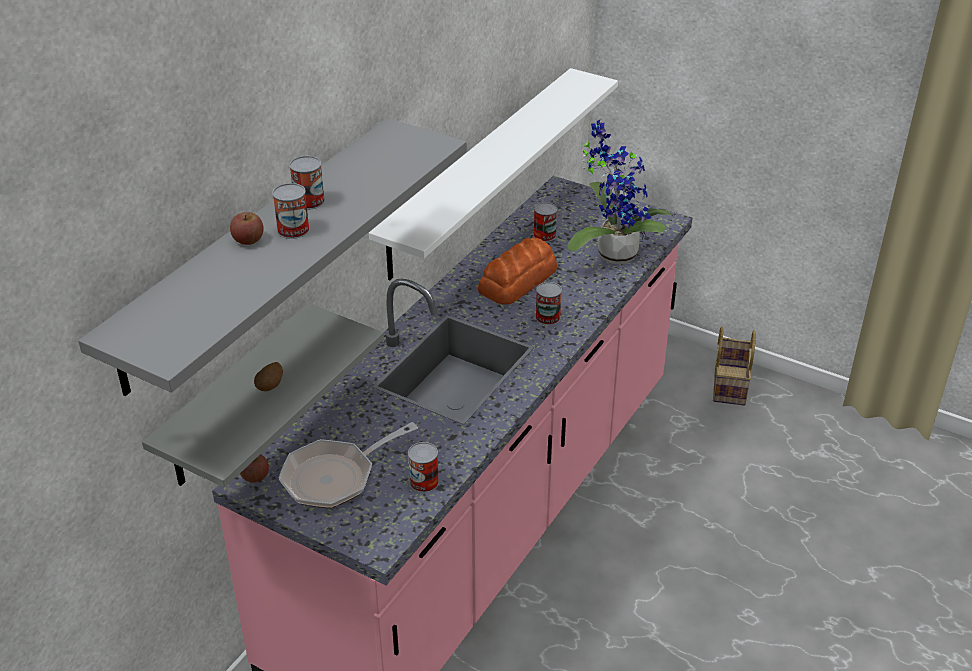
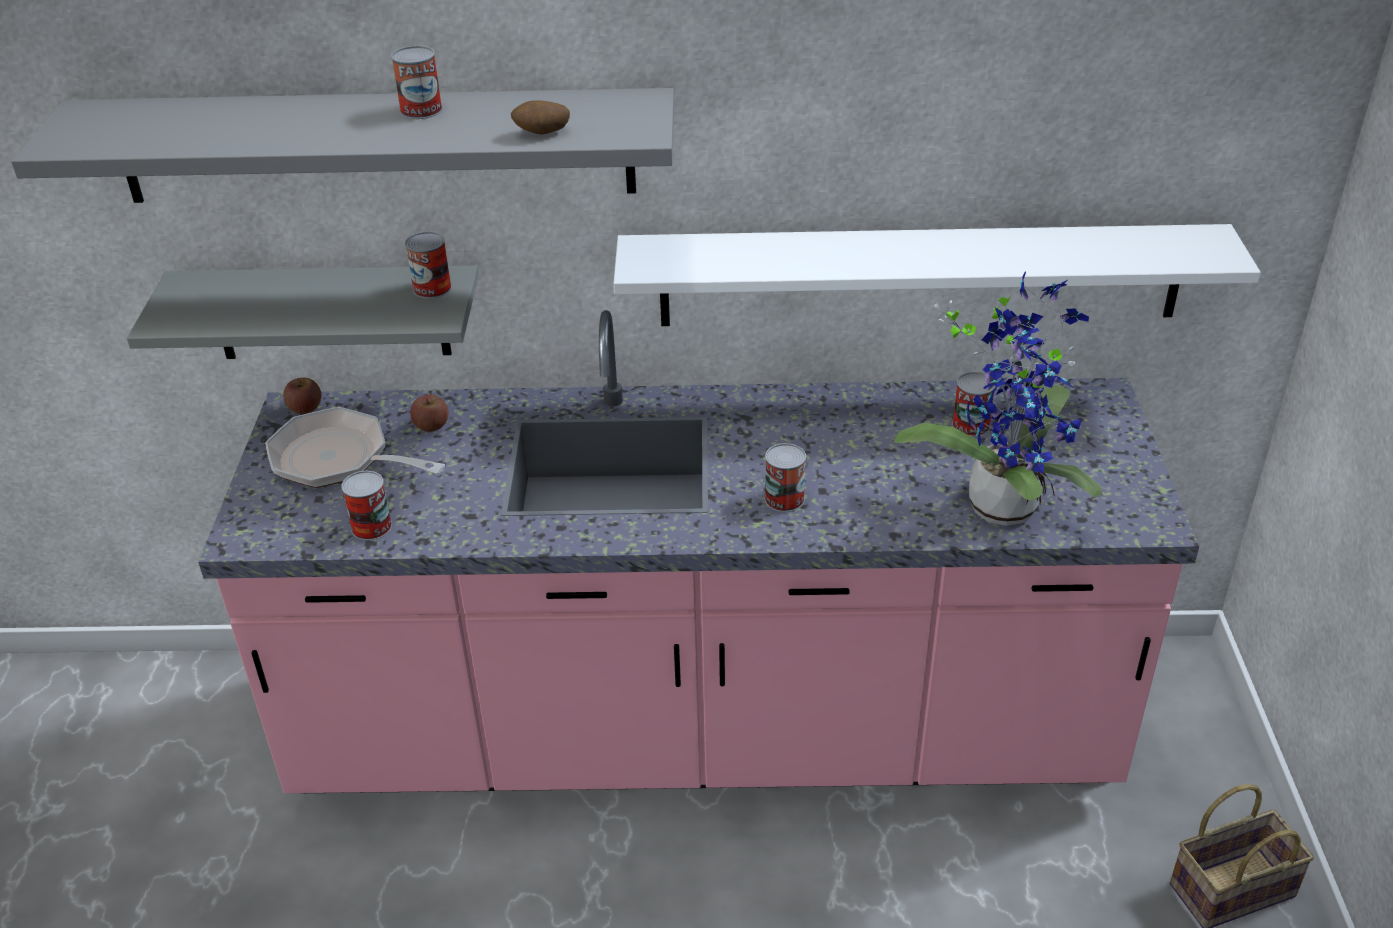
camera: 60 degrees right, 0 degrees up
(248, 240) = (308, 108): apple -> apple (431, 426)
(270, 387) = (300, 303): potato -> potato (542, 133)
(293, 230) = (349, 122): can -> can (432, 288)
(519, 280) = (840, 444): bread -> none

